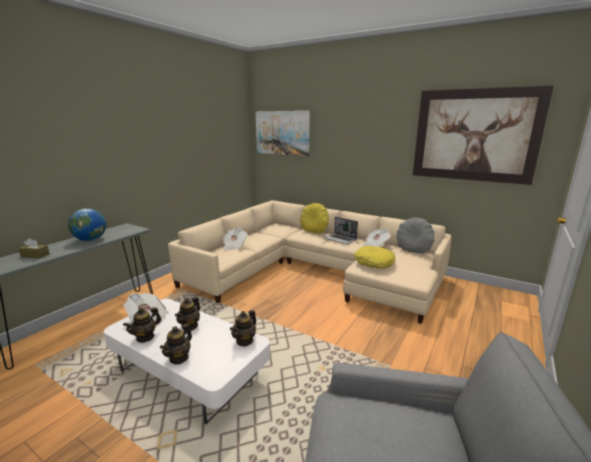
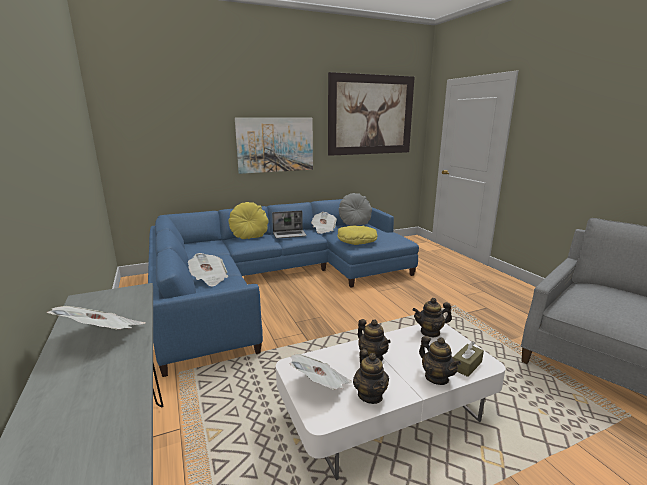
camera: 55 degrees left, 0 degrees up
(35, 255) = (86, 408): brown tissue box -> brown tissue box (466, 365)
(90, 239) = (103, 335): globe -> newspaper
(244, 341) = (430, 332): teapot -> teapot turned 105 degrees clockwise
(282, 133) = (157, 117): picture -> picture (275, 145)
(313, 271) = (276, 280): beige sofa -> blue sofa

